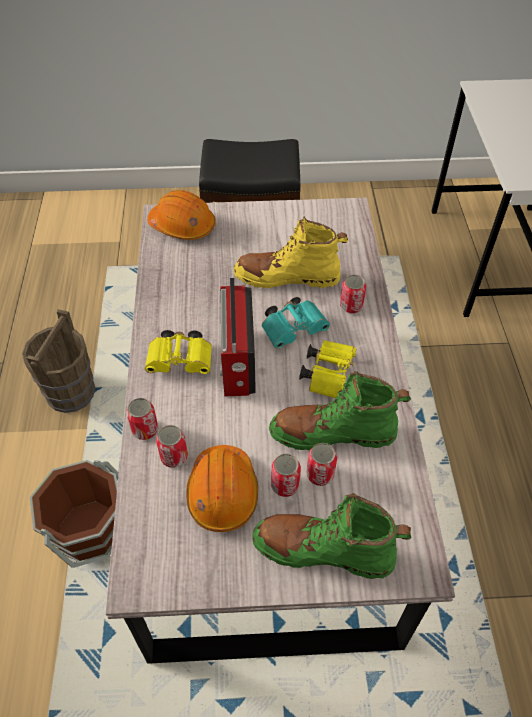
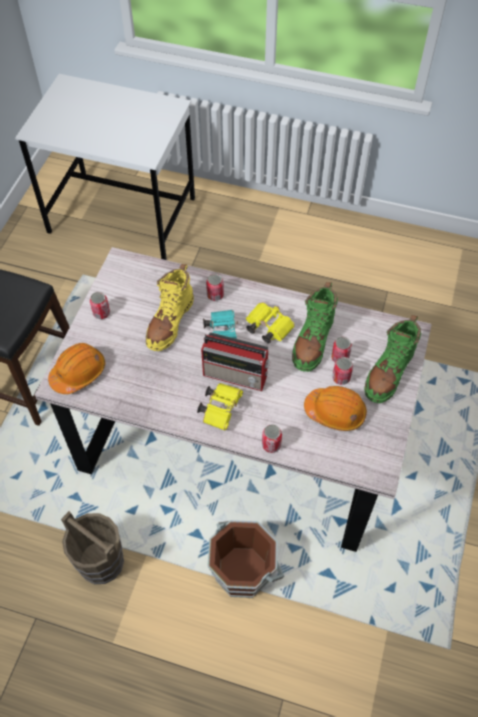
camera: 70 degrees left, 5 degrees up
(174, 457) = (299, 432): can -> can (101, 313)

